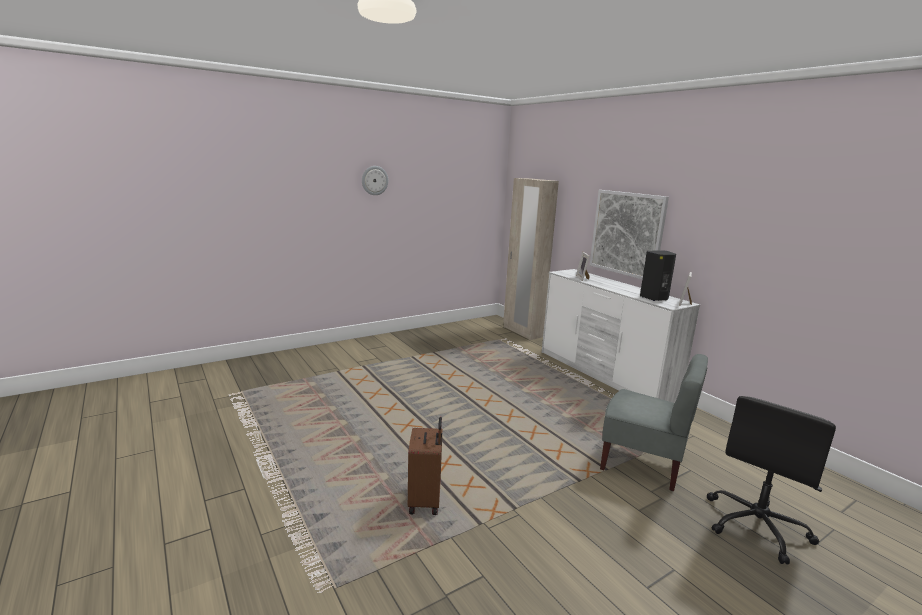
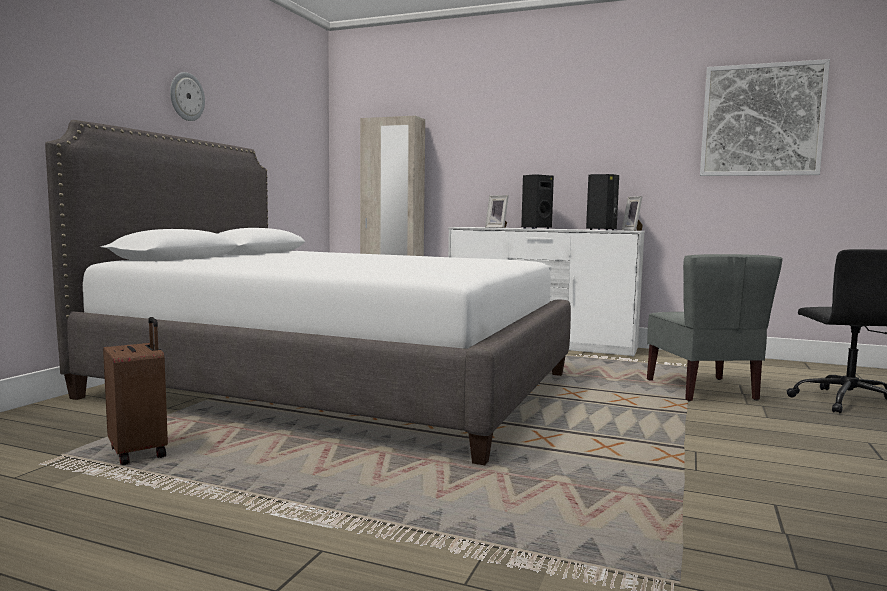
camera: 35 degrees left, 10 degrees down
(410, 378) = (337, 385): none -> white bed
(426, 501) = (592, 472): brown suitcase -> brown suitcase (140, 452)
(609, 285) = (535, 228): none -> black speaker
(627, 233) = (536, 169): picture -> picture (761, 120)
(642, 464) = (702, 390): grey chair -> grey chair turned 90 degrees clockwise

